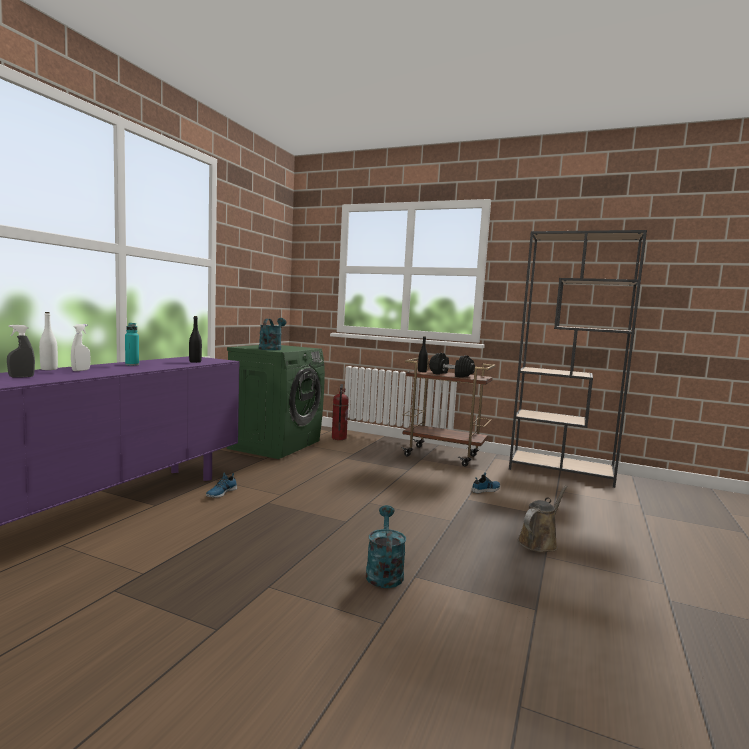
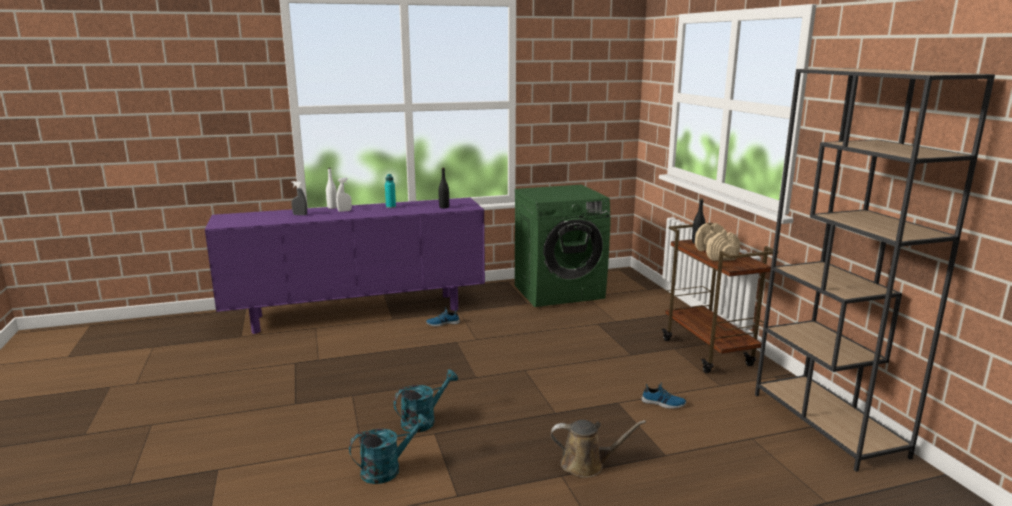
camera: 50 degrees right, 10 degrees up
(271, 348) = (547, 195): turquoise watering can -> turquoise watering can (387, 469)
(338, 438) = (638, 300): fire extinguisher -> none
(451, 375) = (716, 254): black dumbbell -> beige dumbbell

